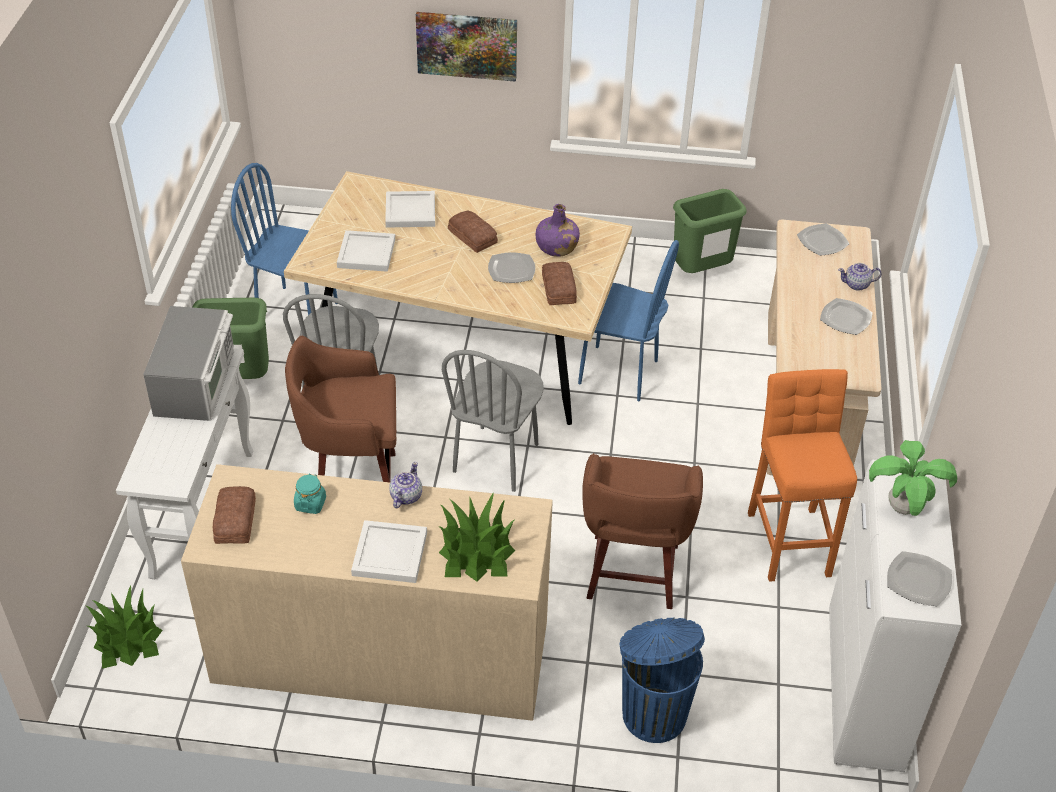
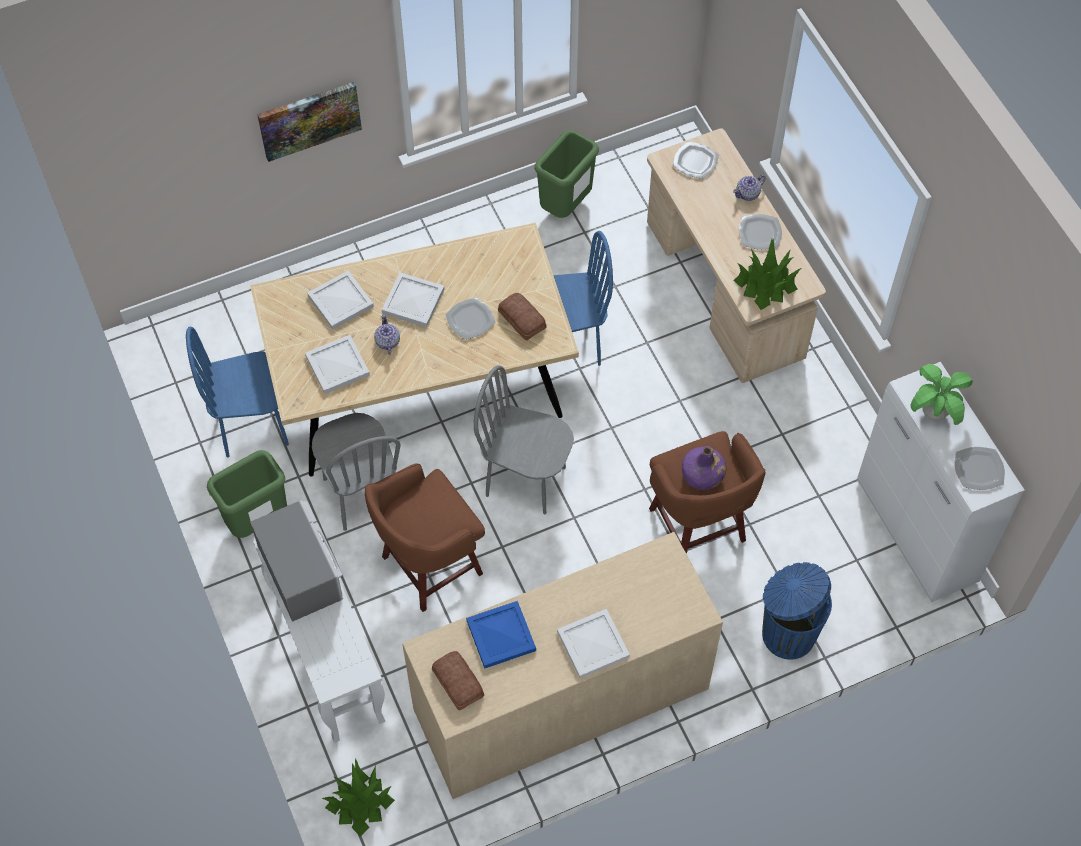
camera: 30 degrees left, 15 degrees up
(310, 503) = (502, 636): turquoise jar -> blue tray
(405, 496) = (567, 590): teapot -> teapot (387, 342)
(473, 235) = (413, 300): bread -> white tray
(476, 552) = (653, 608): potted plant -> potted plant (766, 283)
(496, 458) = (526, 480): grey chair -> grey chair turned 120 degrees clockwise
(556, 247) = (490, 277): purple bottle -> purple bottle (702, 476)
(789, 539) = (791, 432): orange stool -> none

